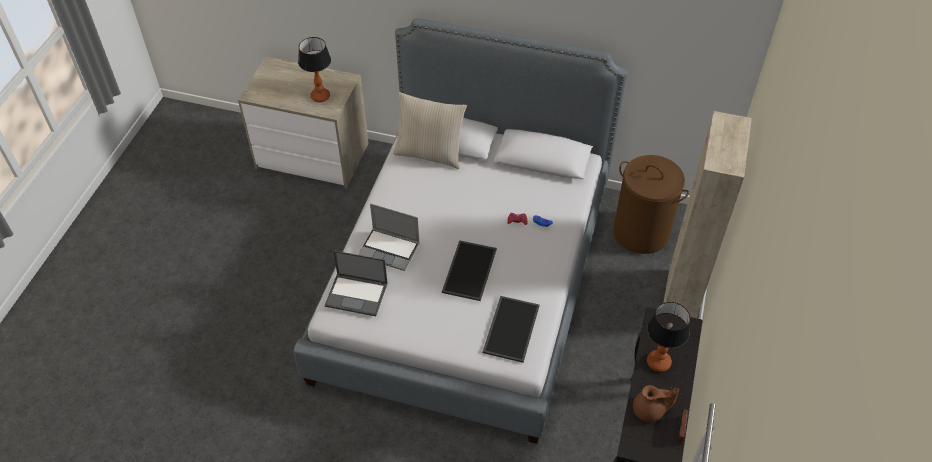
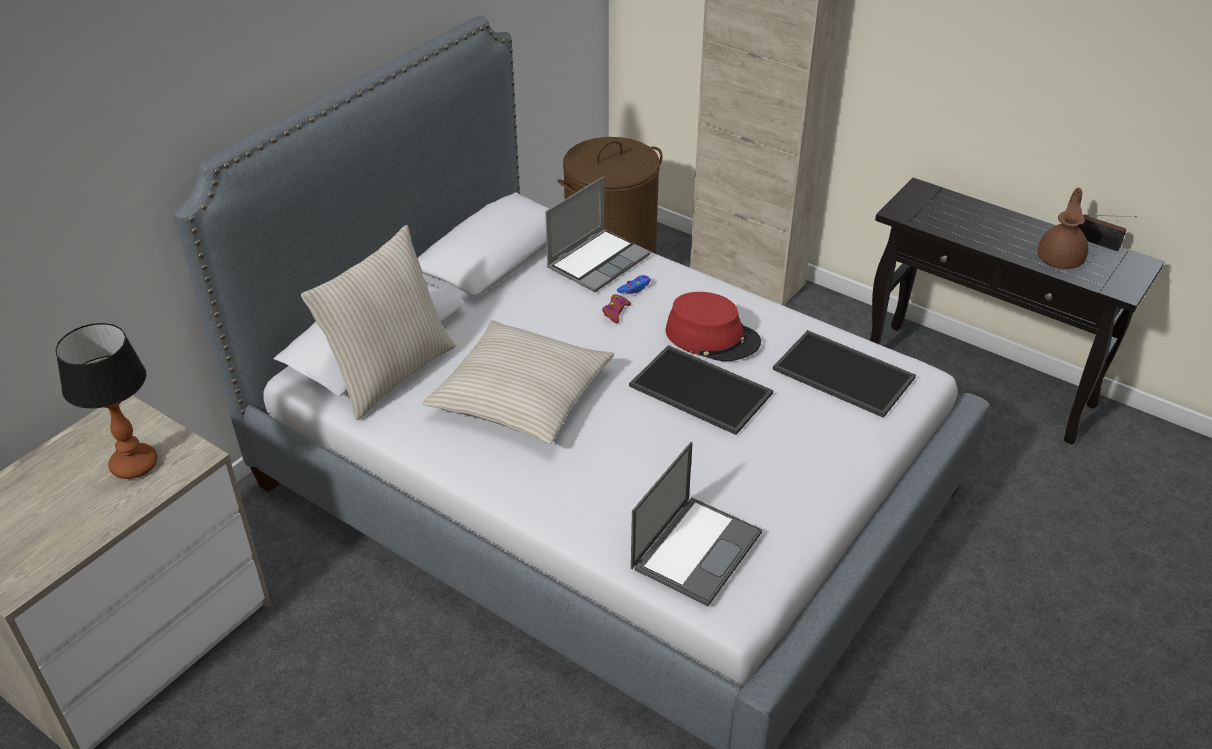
camera: 70 degrees left, 10 degrees down
(390, 249) = (604, 477): laptop -> laptop (598, 261)
(434, 204) = (521, 396): none -> beige pillow
(515, 265) = (712, 337): none -> red hat
(658, 363) = (979, 230): table lamp -> none

